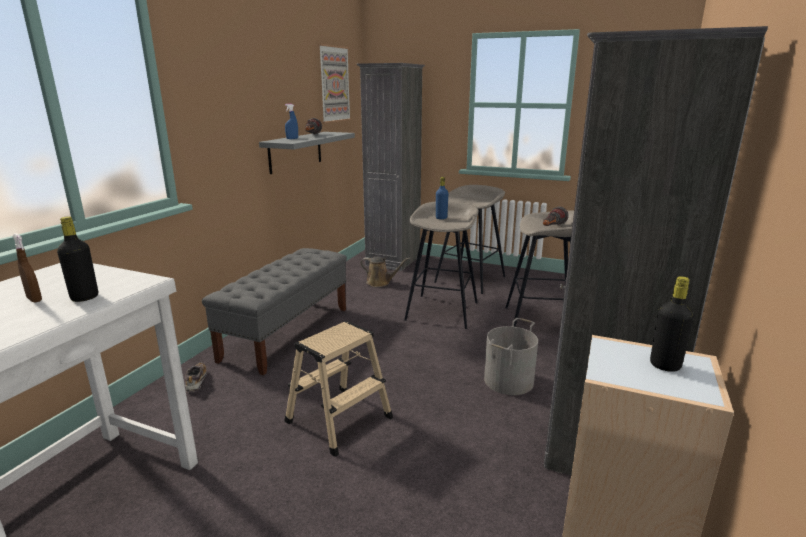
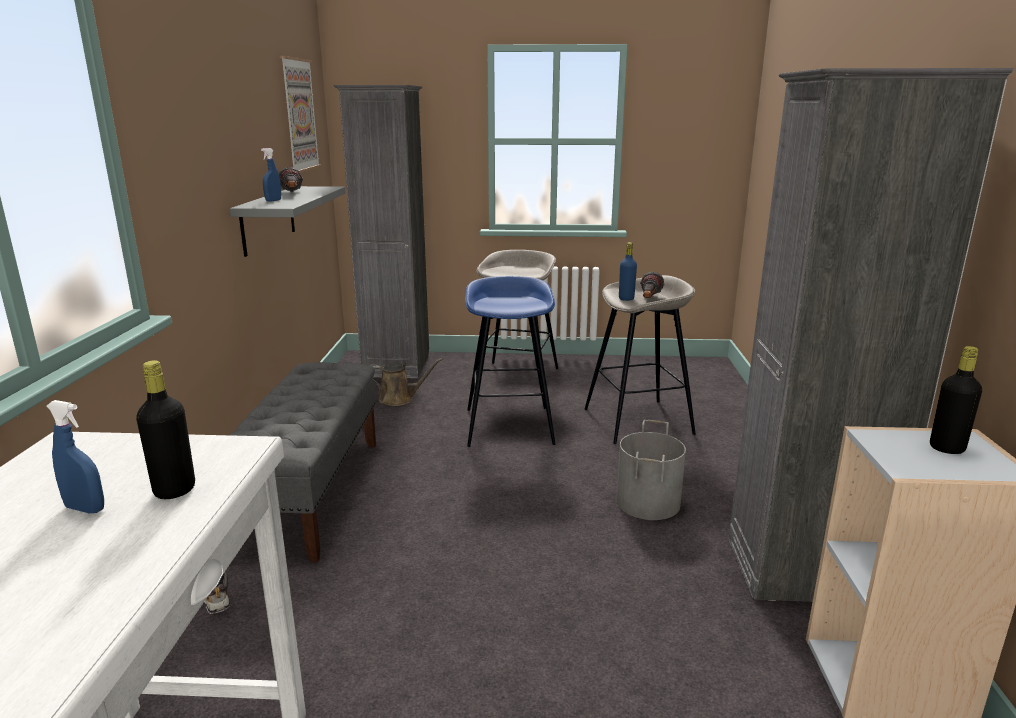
camera: 20 degrees left, 0 degrees up
(34, 299) = (85, 508): brown spray bottle -> blue spray bottle
(339, 419) = (470, 599): beige step ladder -> none
(441, 218) = (502, 299): blue bottle -> blue bottle (626, 299)
(442, 311) = (509, 426): grey stool -> blue stool

